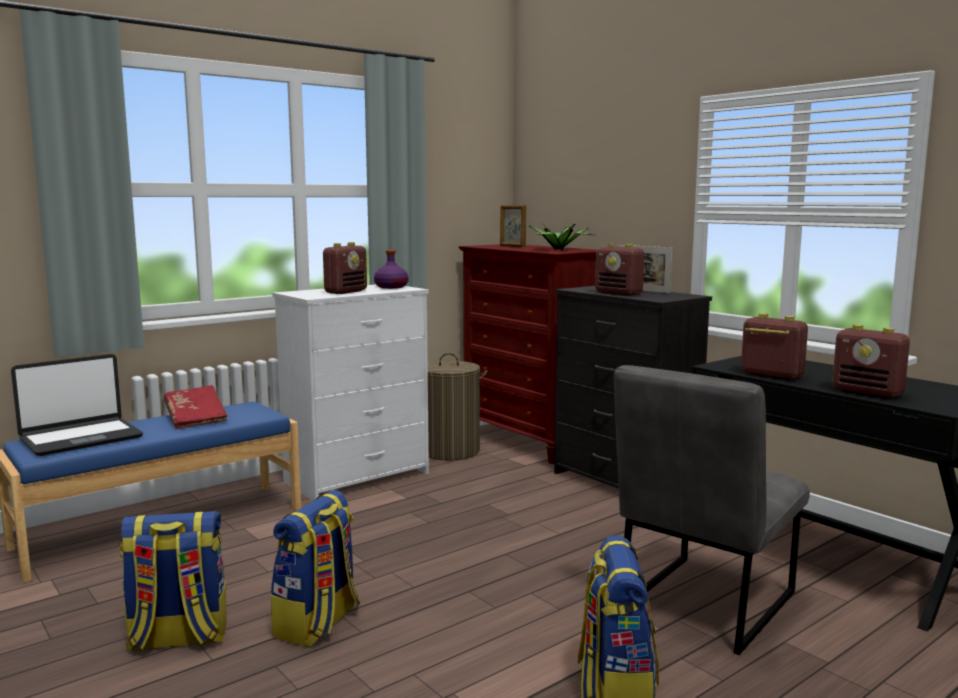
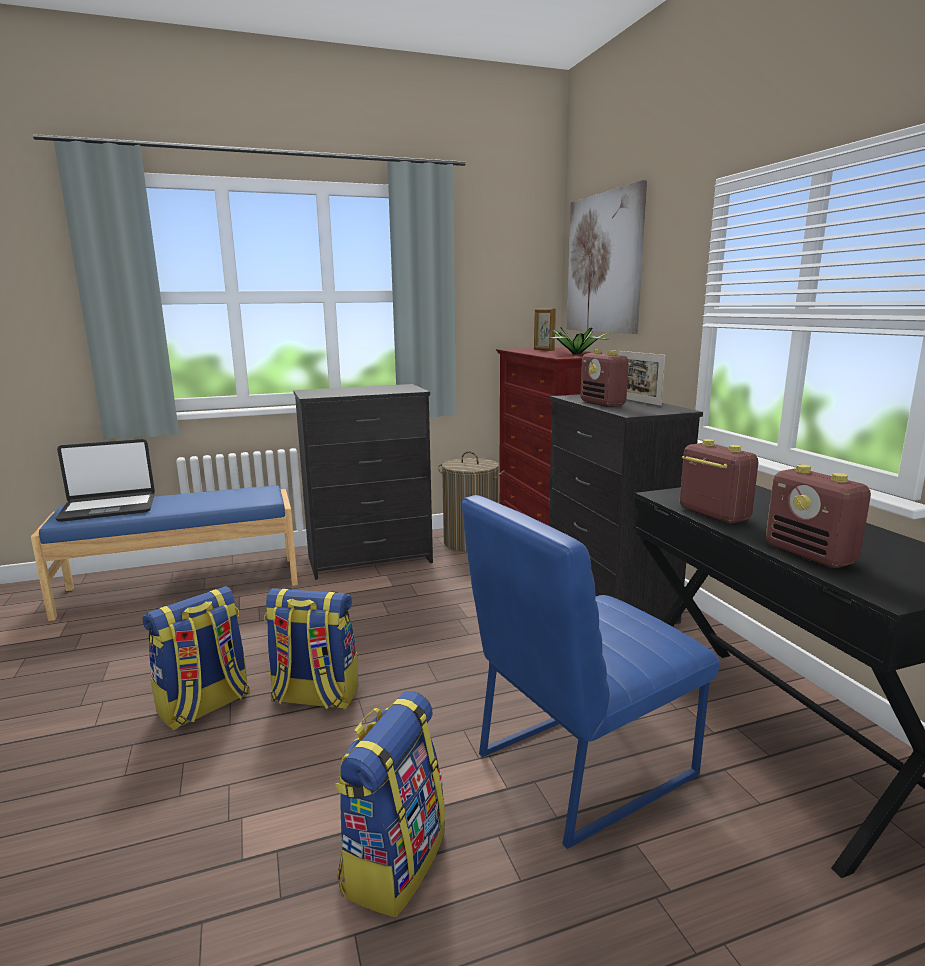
camera: 20 degrees right, 5 degrees up
(178, 638) = (92, 697): backpack -> backpack (314, 697)
(196, 419) = (210, 498): red book -> none
(346, 292) = (351, 391): radio -> none
(359, 478) = (371, 559): white dresser -> black dresser
(391, 287) = (402, 388): purple bottle -> none
(571, 163) = (604, 263): none -> picture
(703, 603) = (580, 766): grey chair -> blue chair

